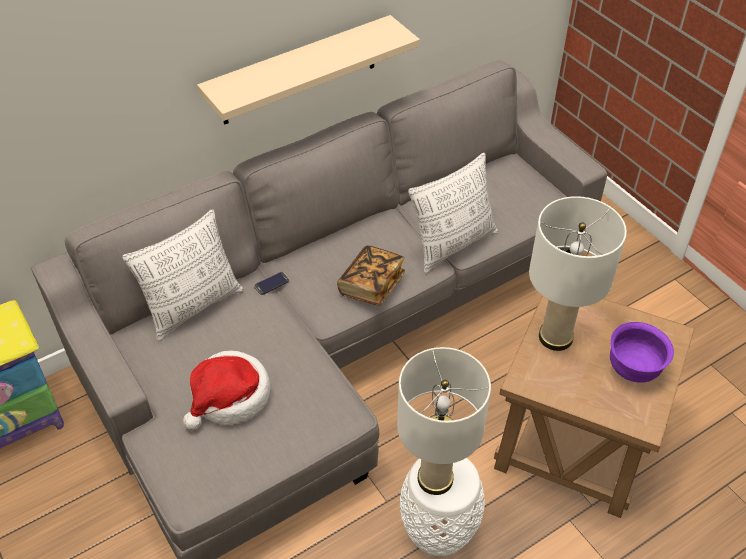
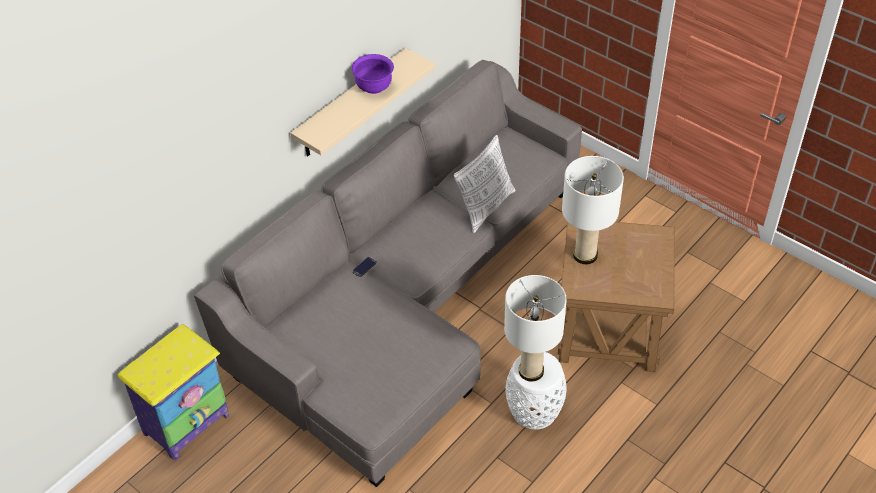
camera: 15 degrees left, 0 degrees up
(193, 307) = (314, 297): pillow -> none
(229, 397) = (370, 353): hat -> none
(371, 285) = (438, 251): book -> none
(633, 369) = (642, 264): purple bowl -> purple bowl (374, 87)

